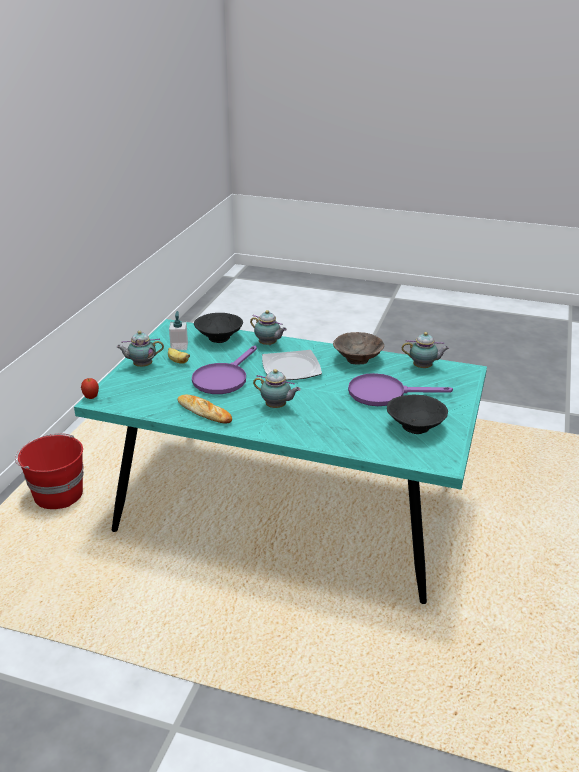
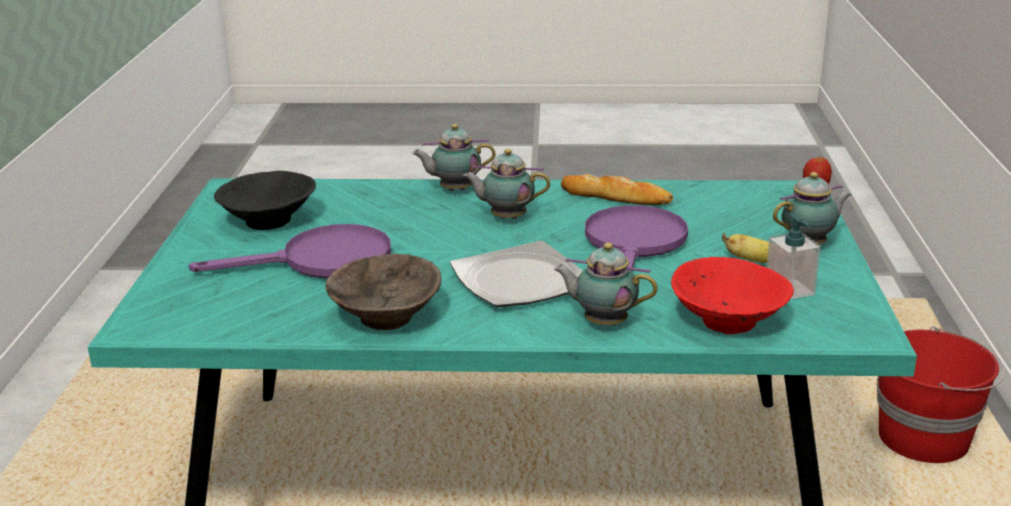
camera: 165 degrees right, 5 degrees down
(219, 338) = (726, 321): black bowl -> red bowl
(424, 367) = (237, 320): teapot -> teapot (454, 190)

